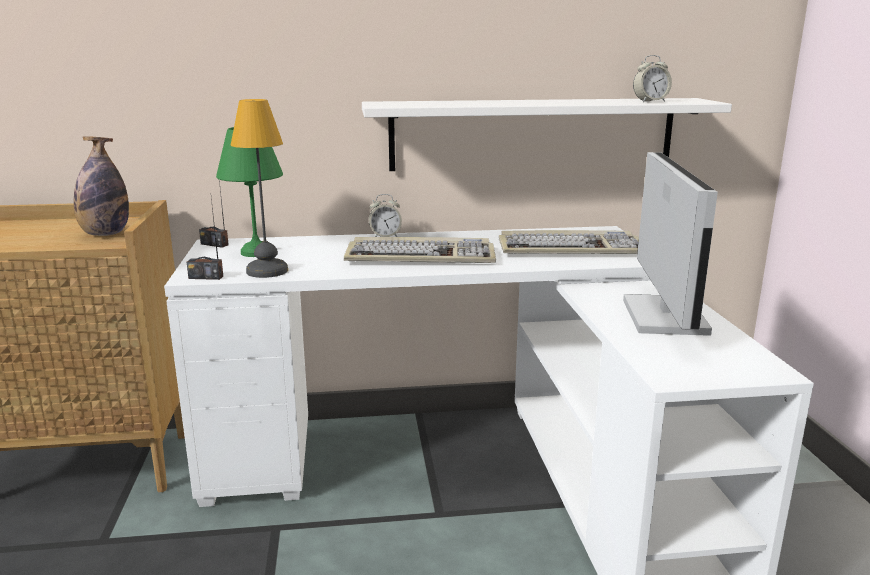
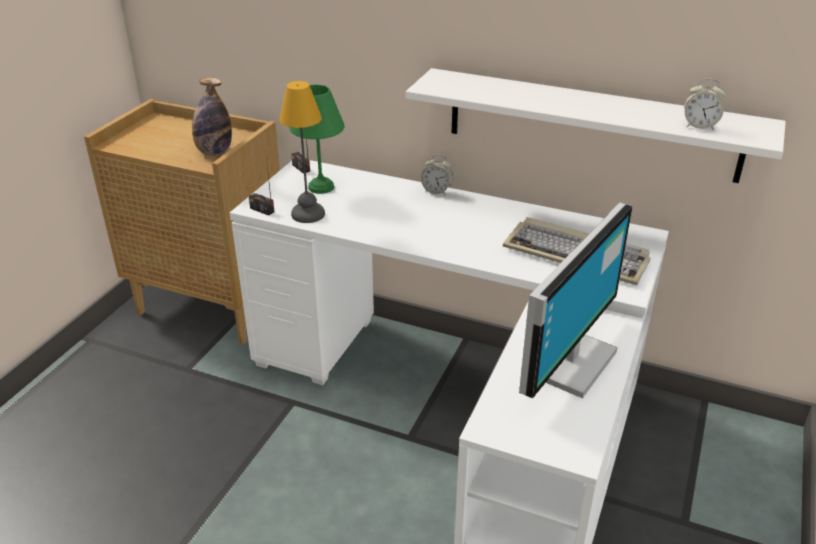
camera: 30 degrees right, 15 degrees up
(421, 256) = (437, 229): keyboard -> none

